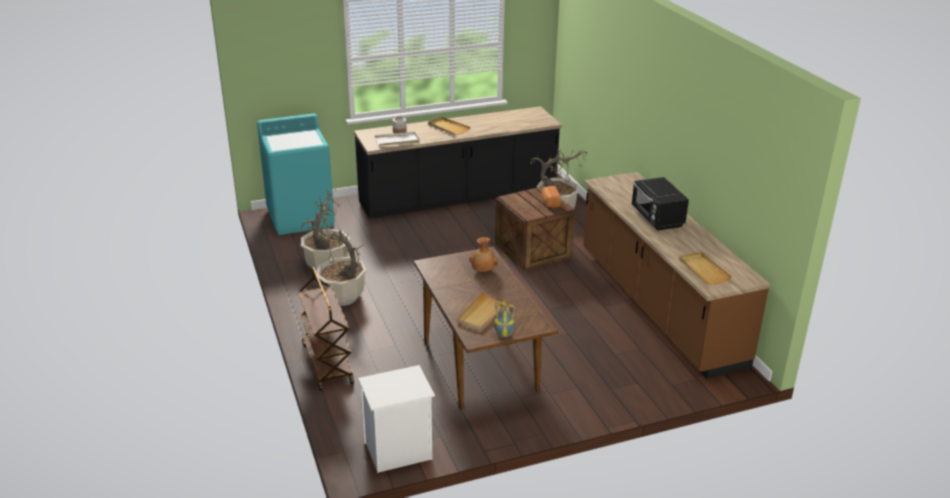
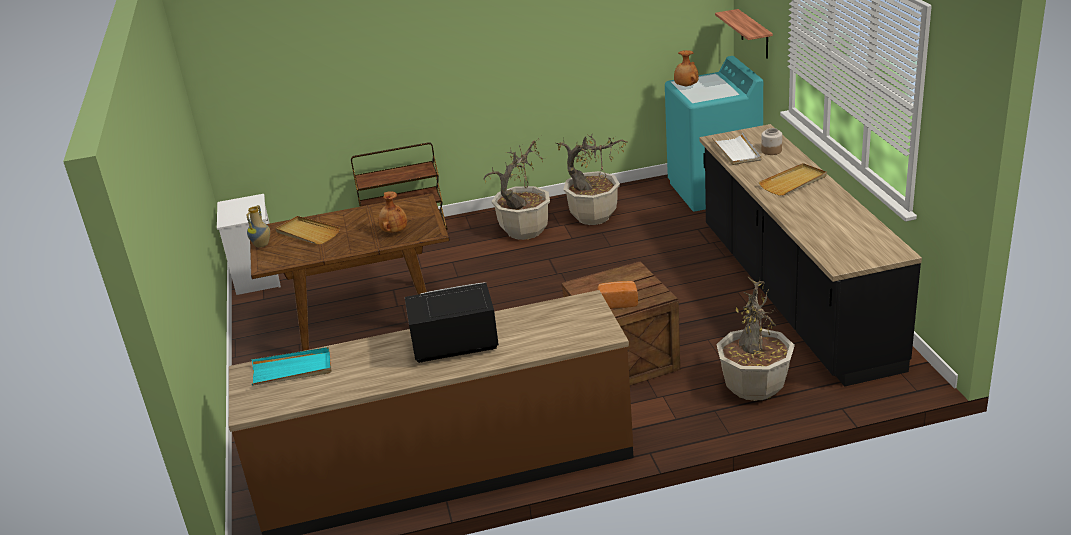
camera: 100 degrees right, 0 degrees up
(284, 91) = (754, 34): none -> shelf
(287, 146) = (686, 86): none -> brown vase
(703, 270) = (292, 370): beige tray -> turquoise tray

